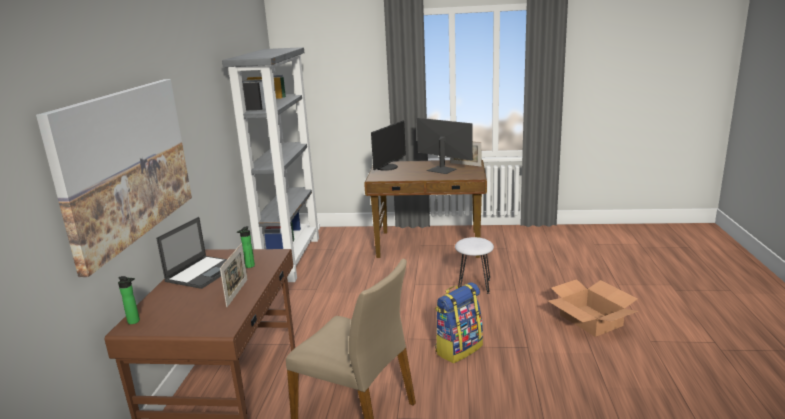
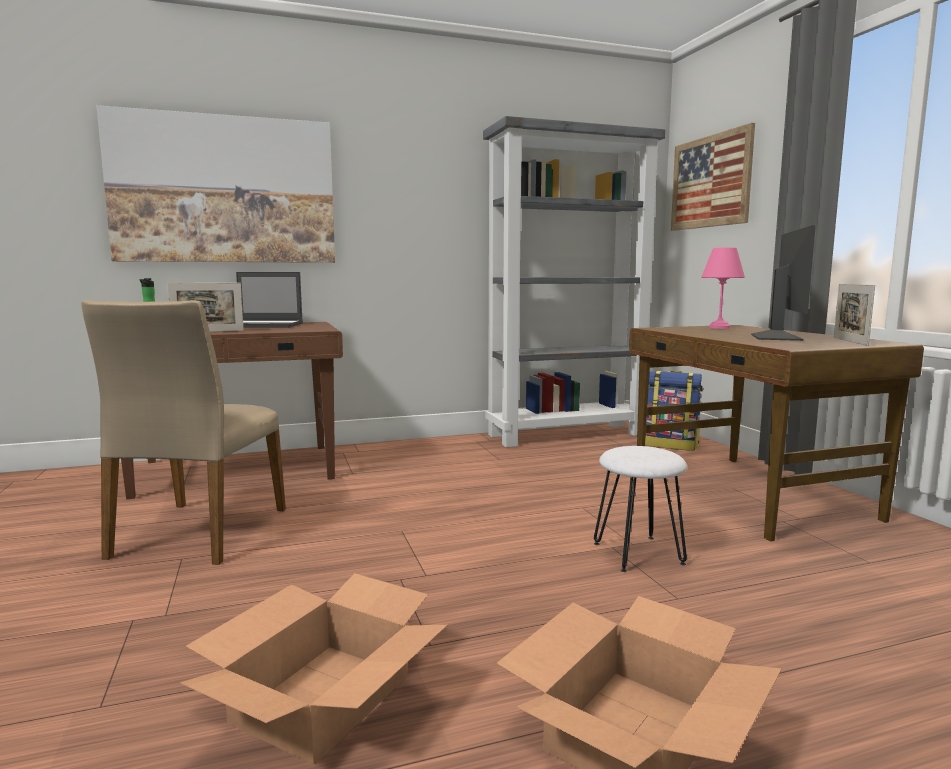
camera: 65 degrees right, 10 degrees down
(248, 266) = (280, 329): bottle -> none
(320, 76) = (710, 181): none -> picture
(388, 167) = (719, 327): monitor -> pink table lamp
(458, 349) = (387, 573): backpack -> backpack (671, 445)
(557, 375) = (321, 698): none -> cardboard box

